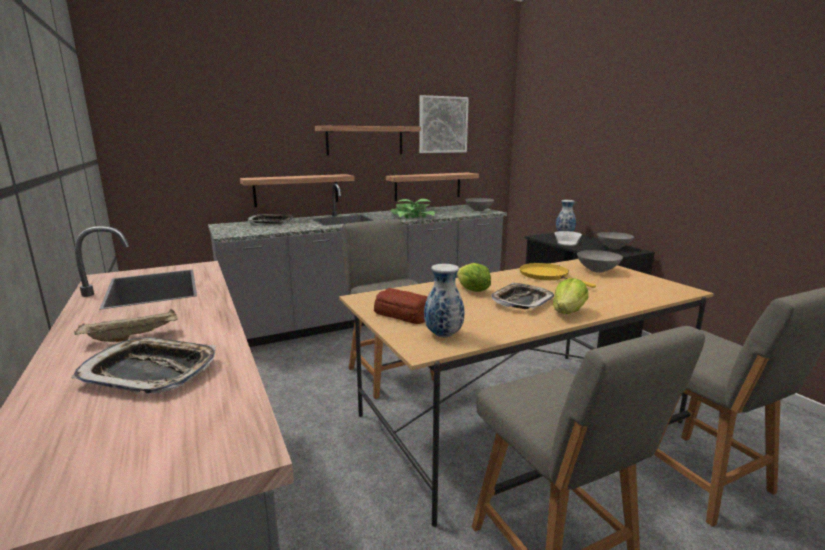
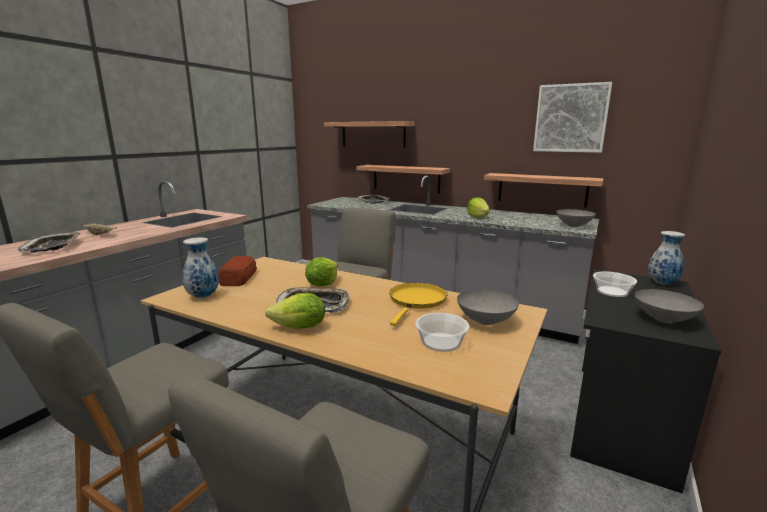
camera: 55 degrees right, 0 degrees up
(365, 140) = (471, 136): shelf -> shelf (373, 134)
(412, 216) = (478, 217): potted plant -> lettuce
(622, 285) = (441, 342): none -> bowl

